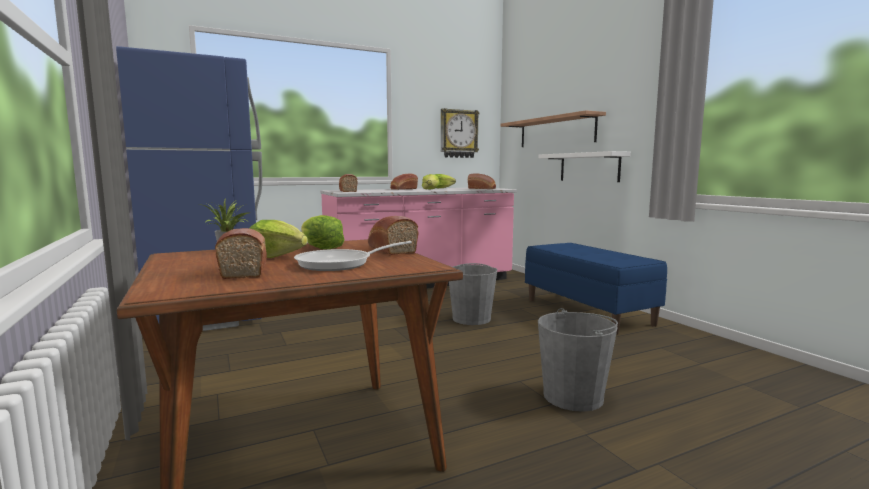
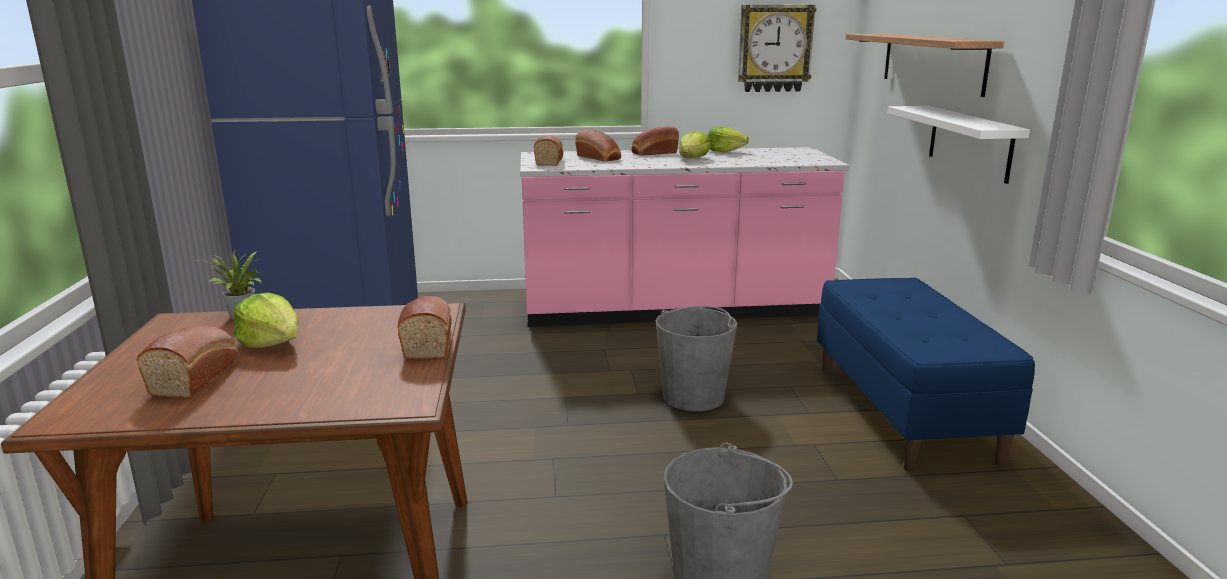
camera: 20 degrees right, 10 degrees up
(321, 248) = (351, 324): lettuce -> none
(341, 264) = (316, 377): frying pan -> none
(482, 188) = (790, 158): bread -> bread (599, 158)

